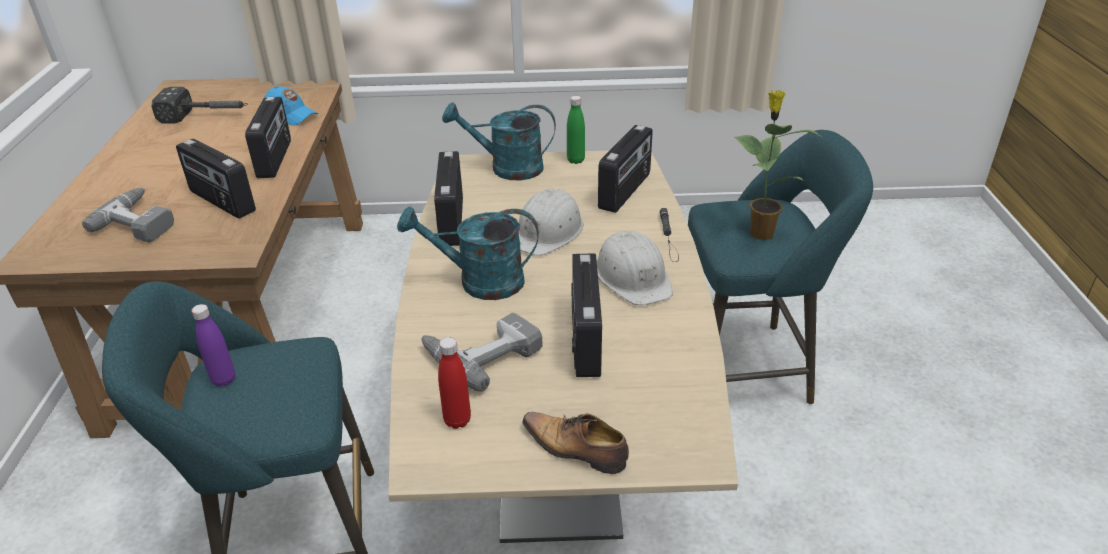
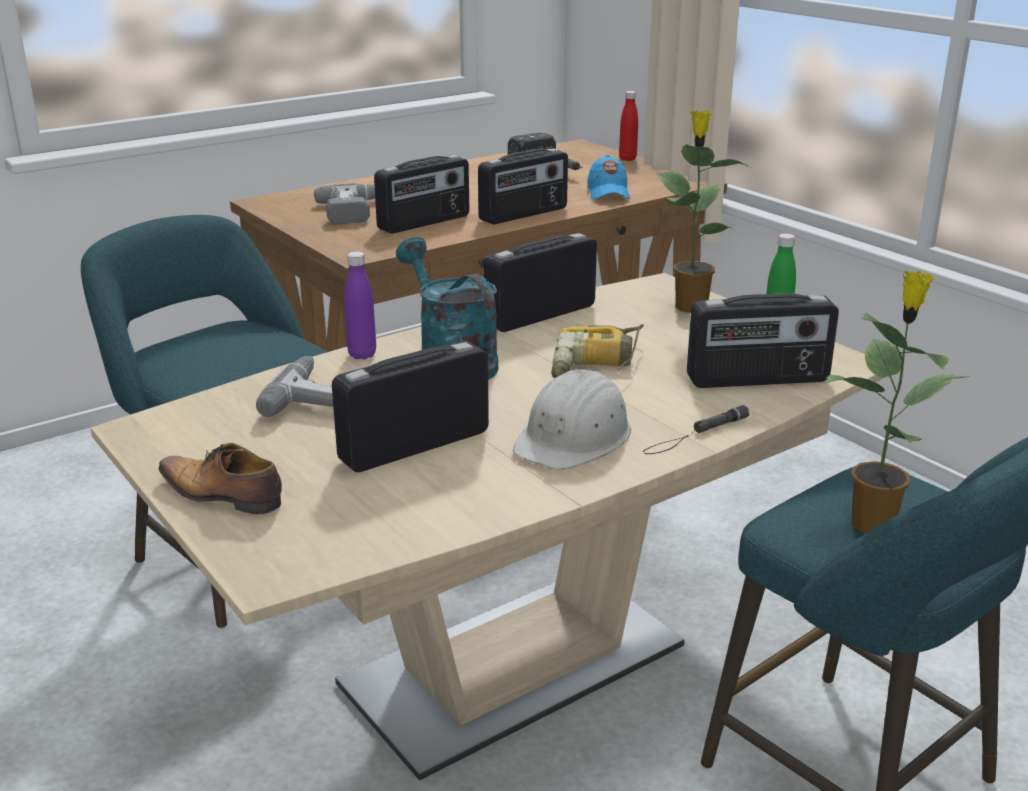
camera: 55 degrees right, 10 degrees down
(221, 202) = (424, 223): radio -> radio turned 135 degrees counterclockwise
(224, 379) = (218, 332): purple bottle -> purple bottle (362, 355)
(457, 420) = (216, 423): red bottle -> red bottle (627, 159)
(507, 168) = (690, 306): turquoise watering can -> potted plant
(548, 231) = (596, 364): white hard hat -> power drill
(575, 449) = (222, 495): shoe -> shoe turned 60 degrees counterclockwise

